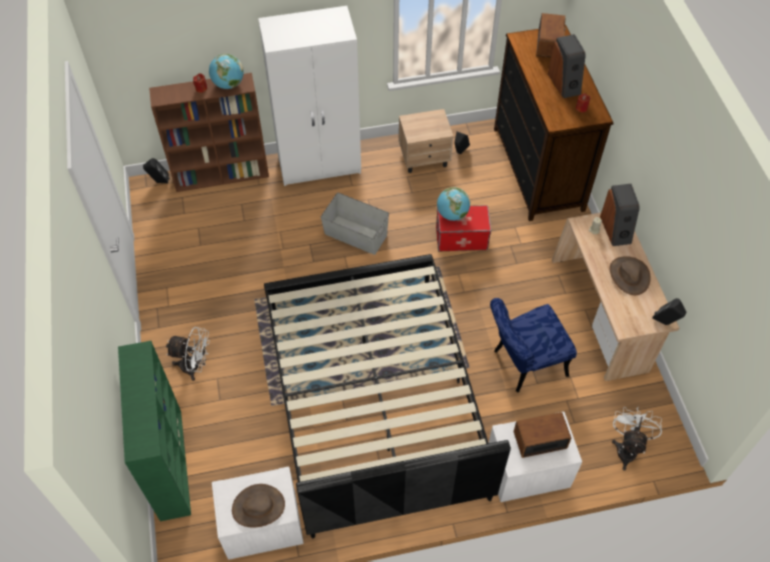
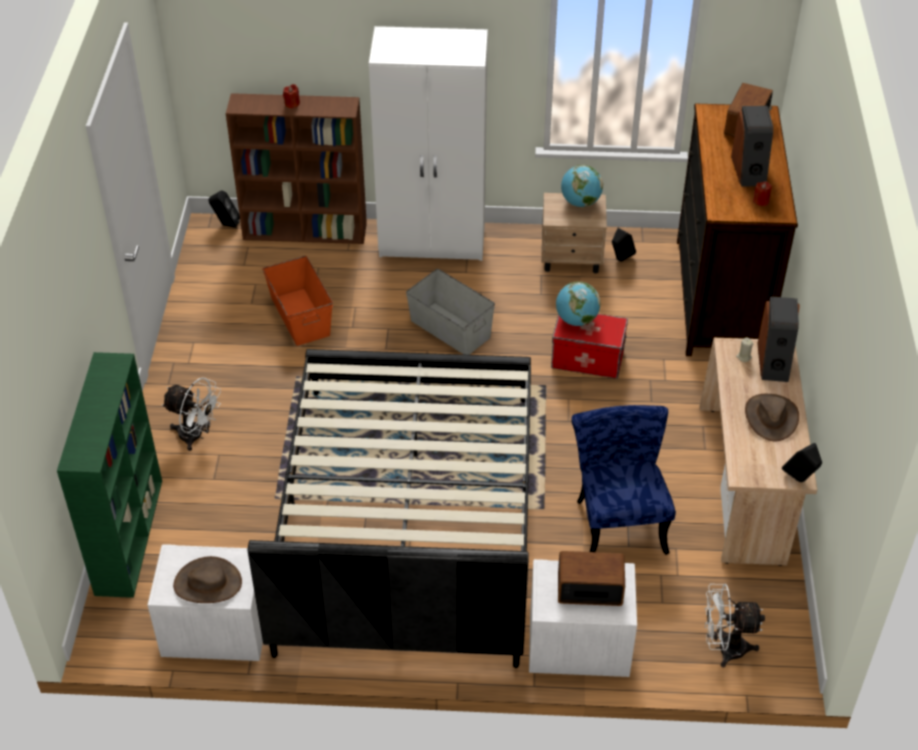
camera: 15 degrees right, 10 degrees down
(228, 84) = (326, 105): globe -> globe (580, 202)
(241, 247) = (300, 316): none -> orange storage box
(523, 363) = (618, 520): blue chair -> blue chair turned 90 degrees clockwise
(627, 448) = (724, 648): white fan -> white fan turned 120 degrees counterclockwise

